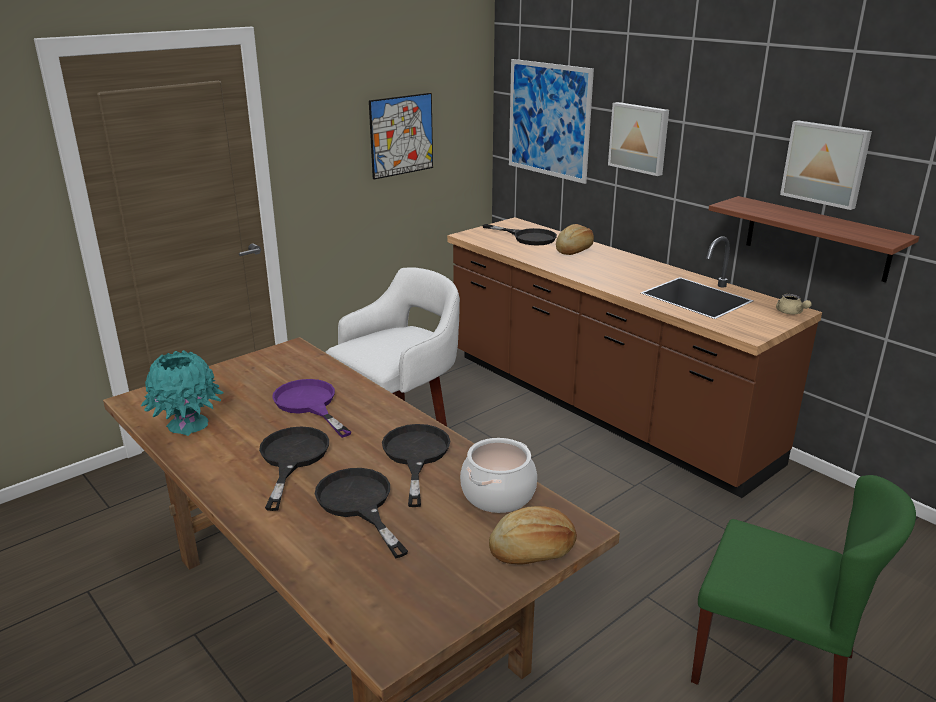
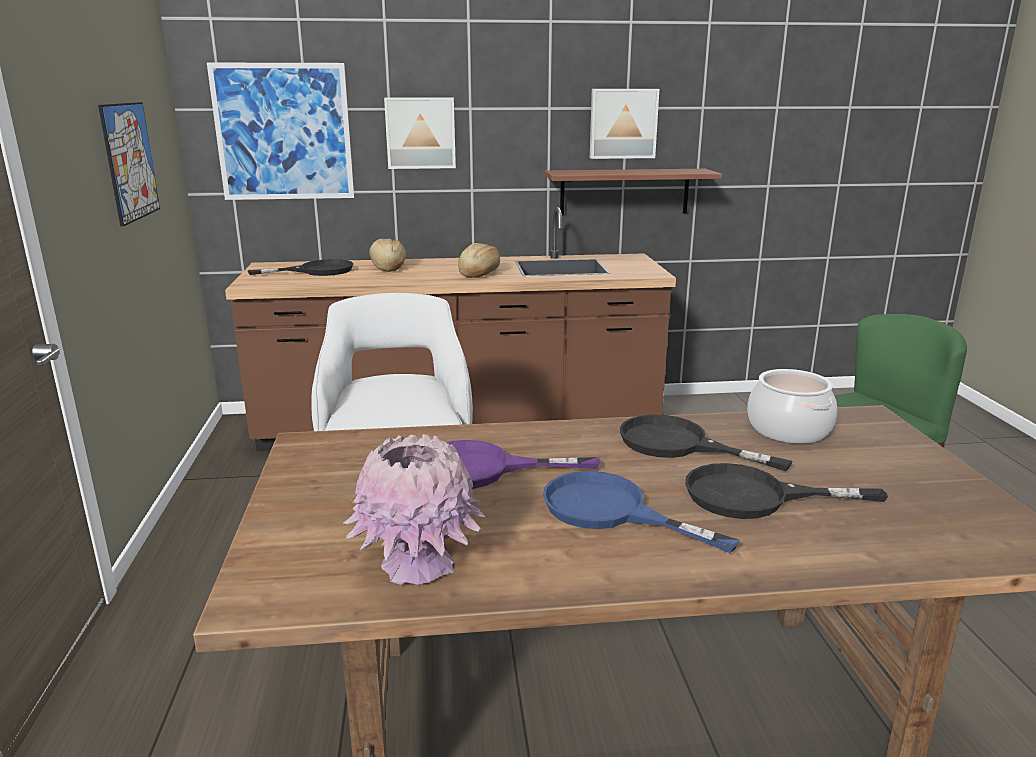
camera: 55 degrees left, 5 degrees down
(188, 425) = (418, 566): turquoise vase -> pink vase
(292, 459) = (610, 511): black frying pan -> blue frying pan
(533, 551) = (898, 442): bread -> bread (479, 273)
(791, 313) = (634, 258): beige teapot -> none

